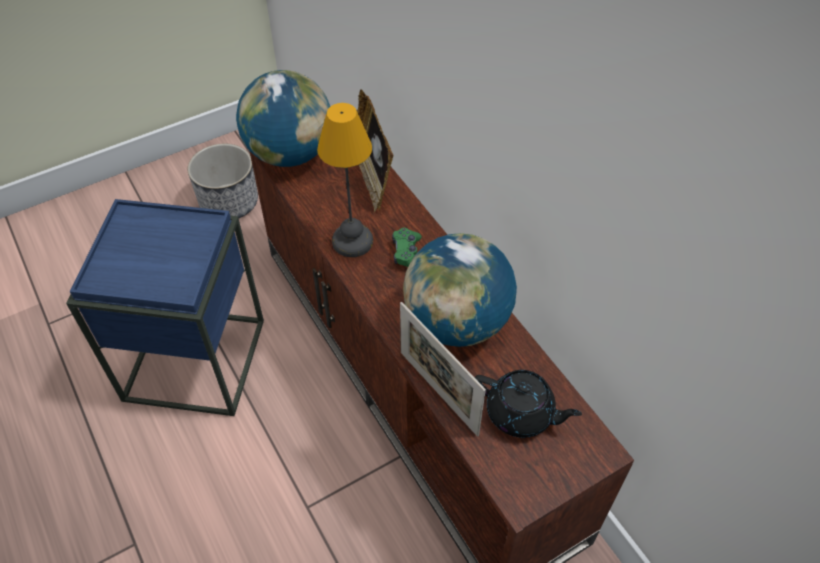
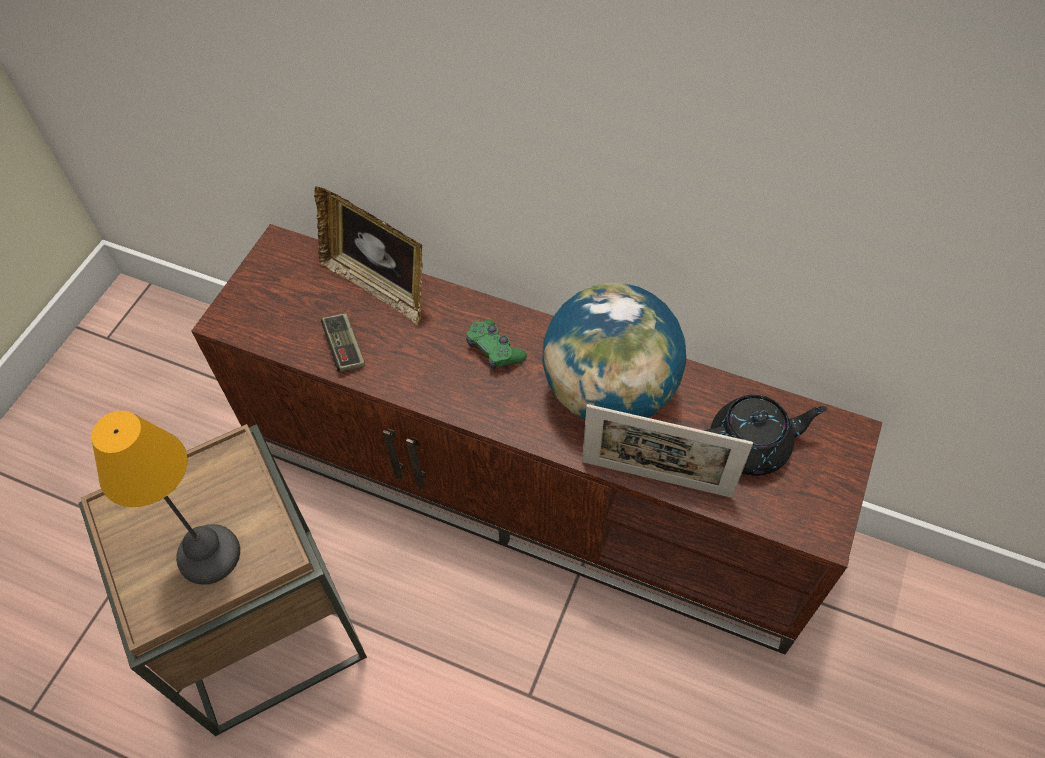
camera: 35 degrees left, 5 degrees up
(195, 359) = (265, 625): blue side table -> brown side table
(229, 203) = (146, 418): planter -> none
(290, 153) = (255, 312): globe -> none
(321, 202) = (344, 348): none -> game controller
(353, 240) = (422, 370): table lamp -> table lamp (209, 553)

